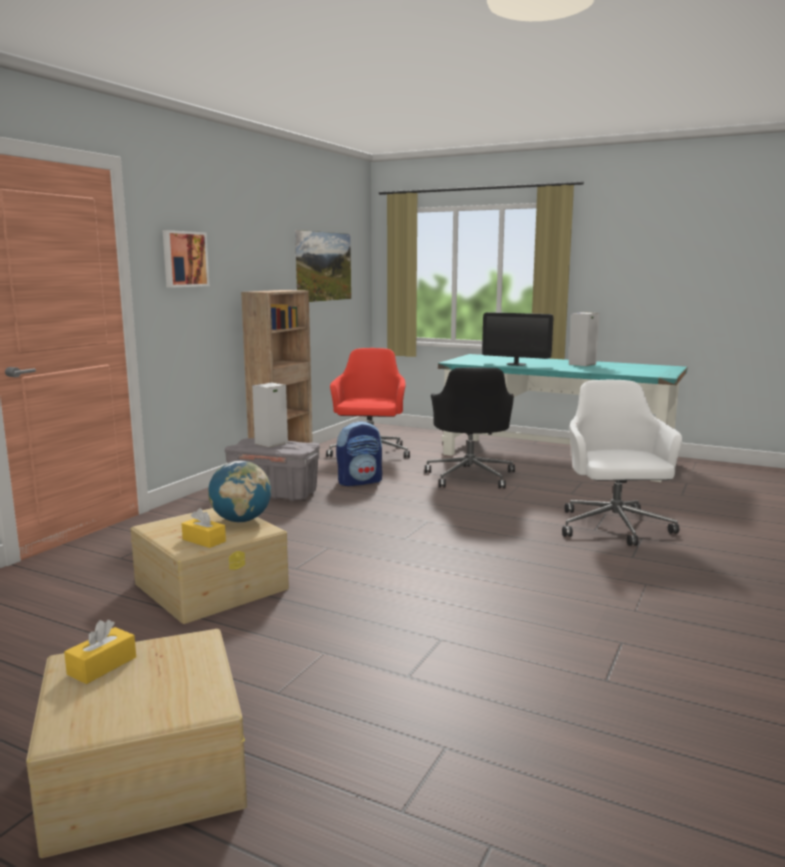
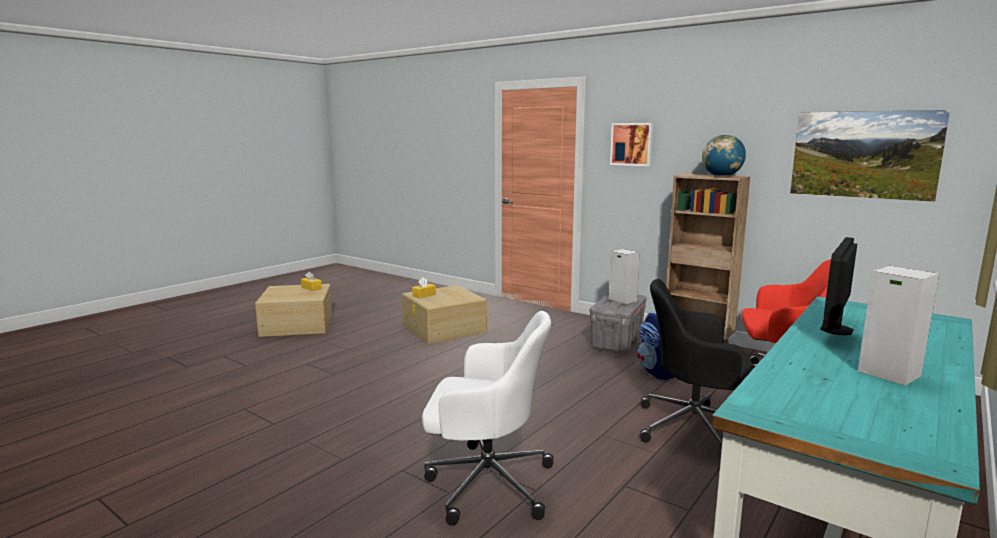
camera: 100 degrees right, 0 degrees up
(241, 520) = (451, 300): globe -> globe (722, 176)

